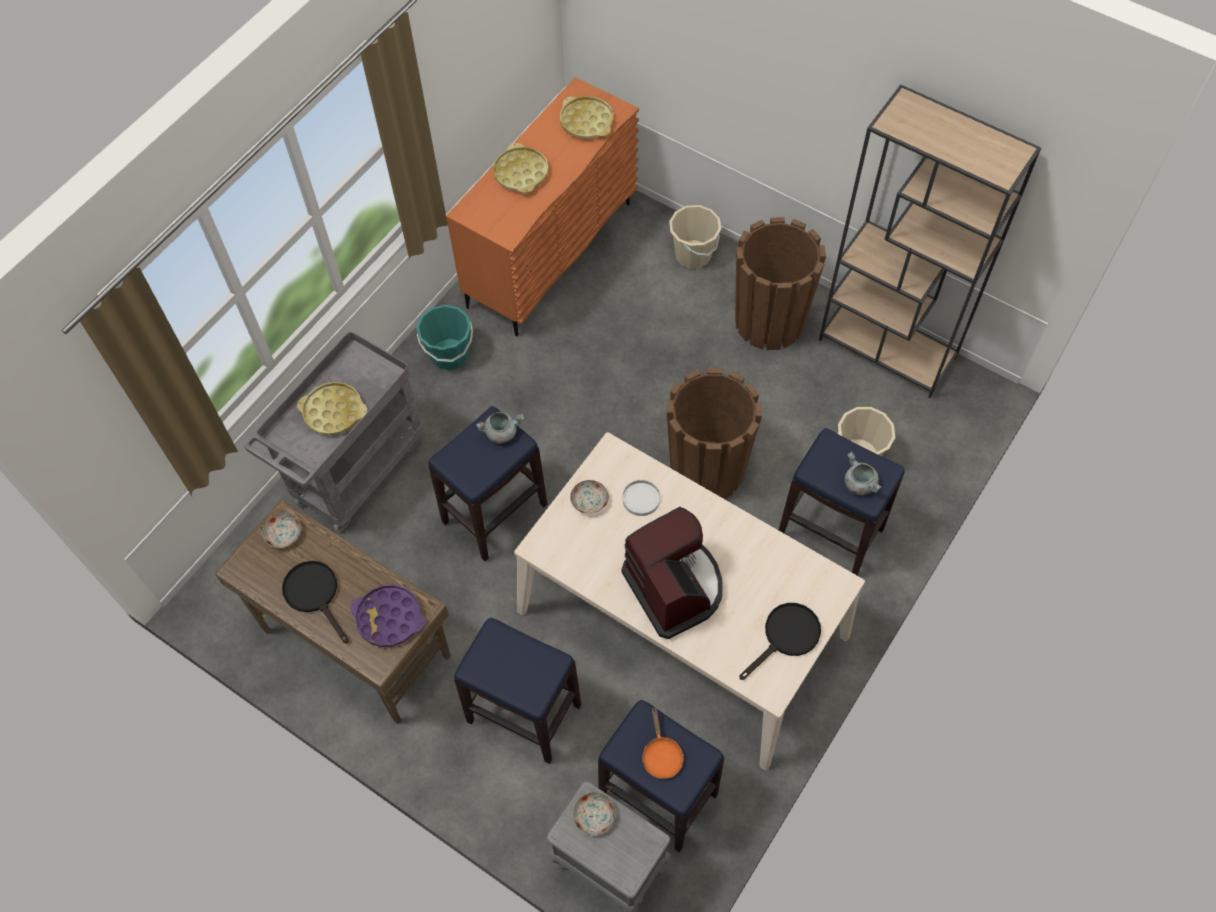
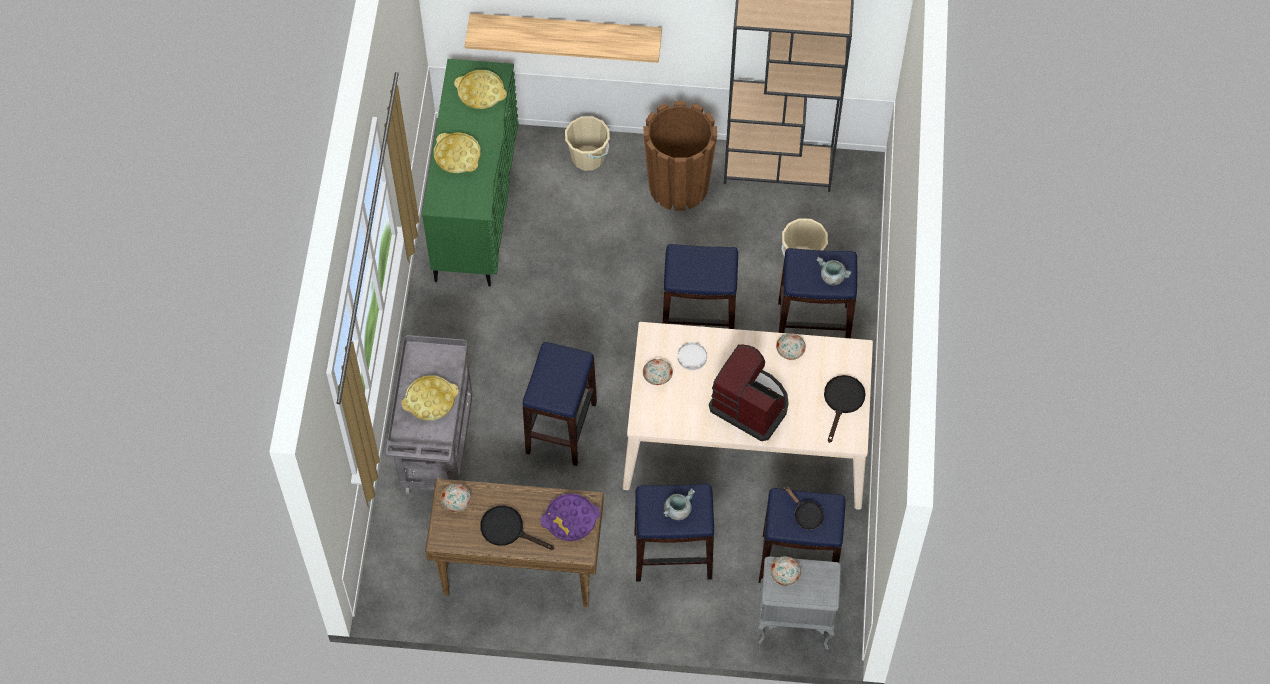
camera: 30 degrees left, 0 degrees up
(449, 355) = (446, 325): turquoise bucket -> none
(501, 432) = (563, 357): grey cooking pot -> grey cooking pot (677, 510)
(552, 255) = (476, 208): orange dresser -> green dresser
(661, 755) = (806, 515): orange frying pan -> black frying pan
(702, 87) = (566, 30): none -> shelf
(707, 469) = (698, 321): brown planter -> stool
(759, 545) = (790, 350): none -> plate

